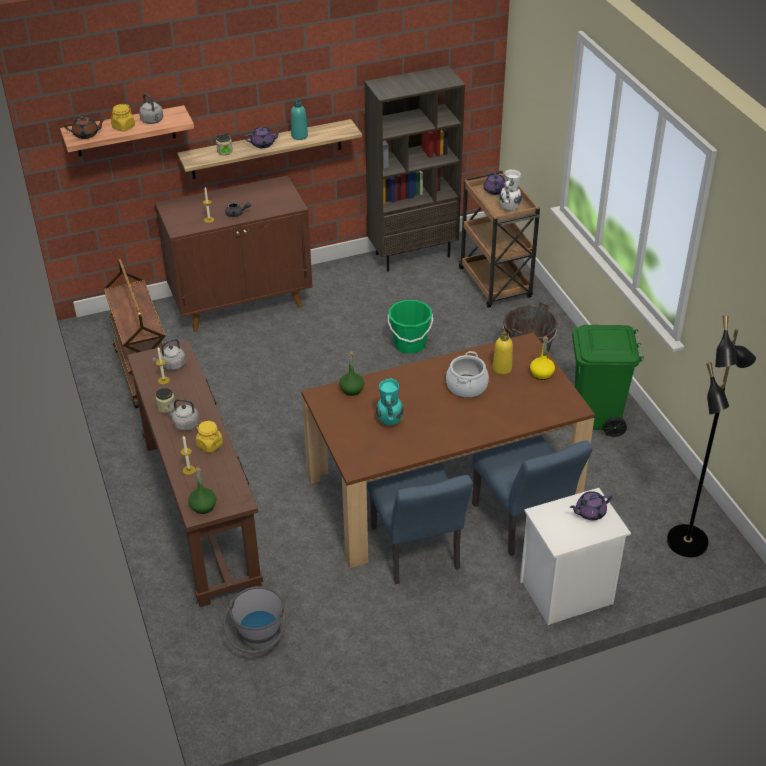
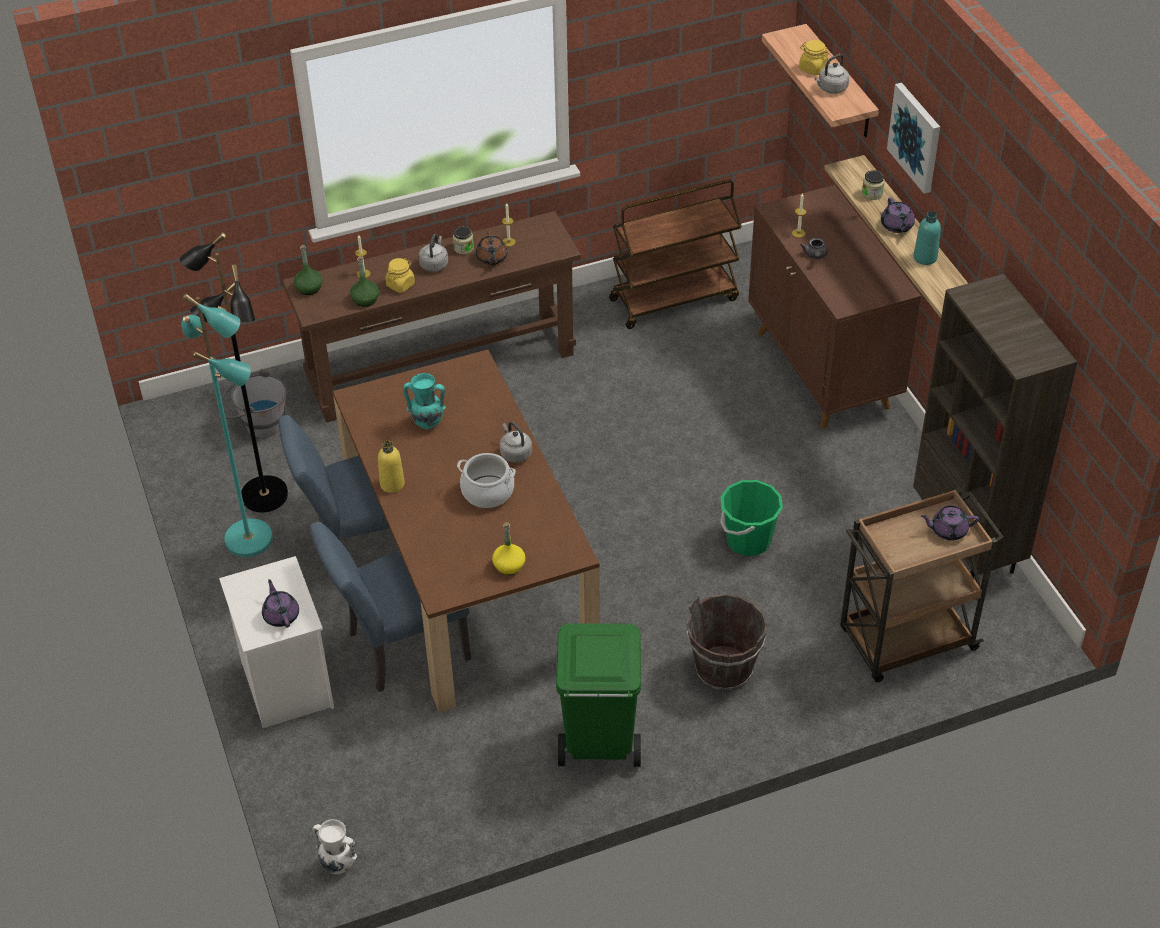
camera: 90 degrees right, 5 degrees up
(86, 134) = (791, 44): brown teapot -> brown teapot (491, 258)
(172, 365) = (534, 245): grey kettle -> grey kettle (515, 453)
(236, 84) = (916, 137): none -> picture
(352, 389) = (486, 390): green bottle -> green bottle (365, 300)
(406, 632) = (250, 538): none -> turquoise floor lamp
(502, 368) = (521, 527): yellow bottle -> yellow bottle (392, 484)
(510, 208) = (901, 546): white vase -> white vase (338, 866)
(688, 543) = (353, 821): black floor lamp -> black floor lamp (263, 496)

